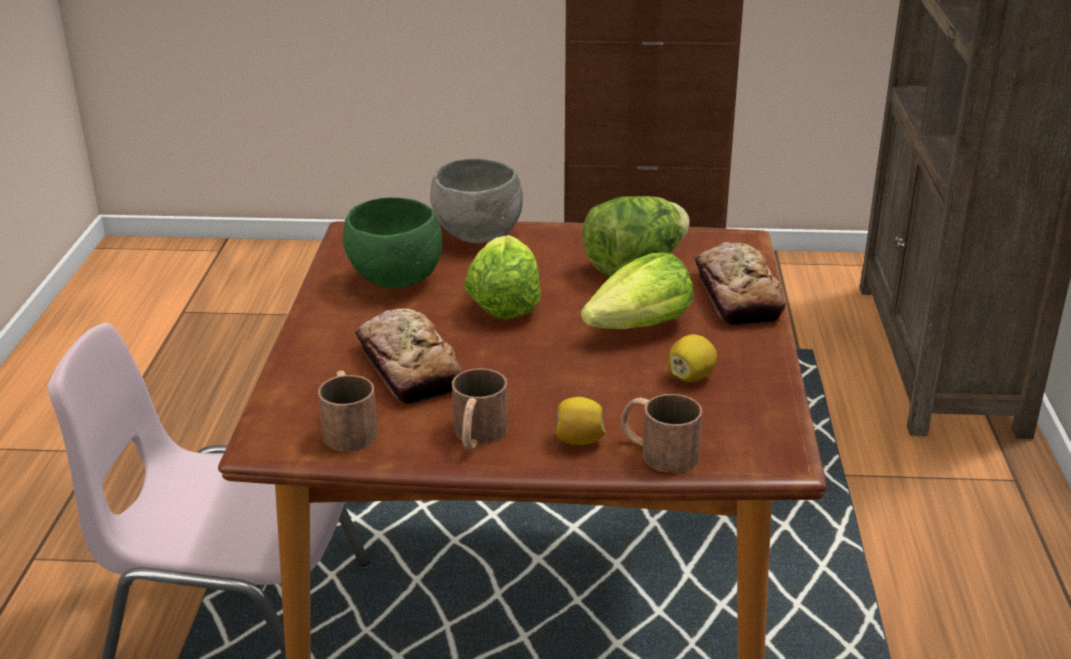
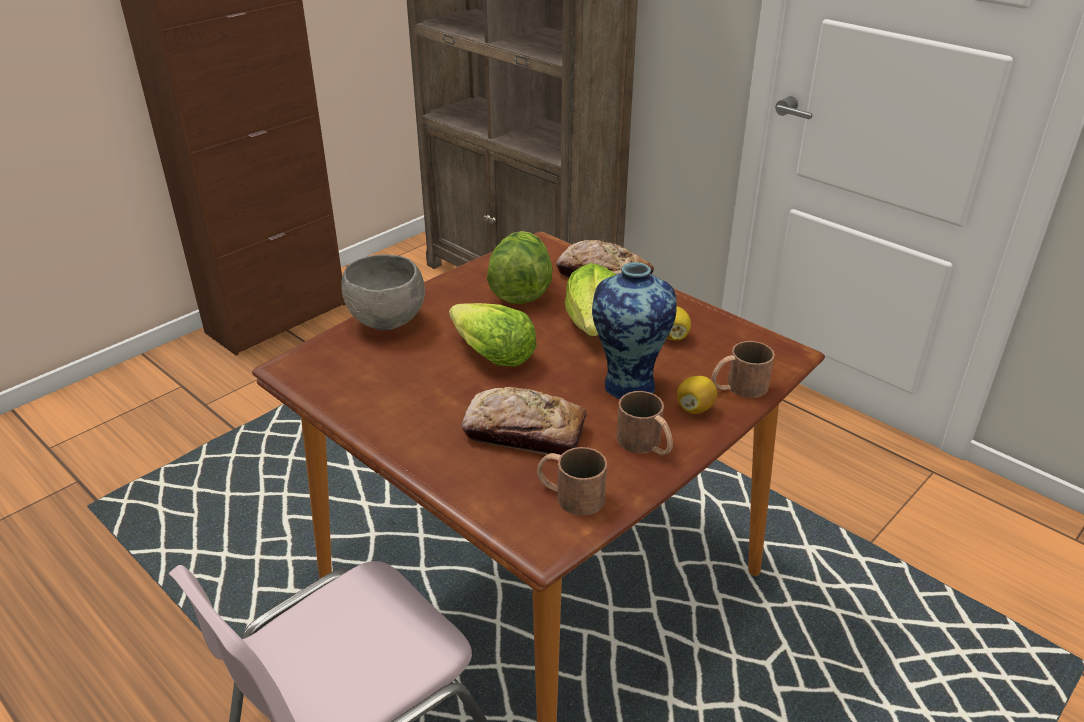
camera: 50 degrees left, 5 degrees up
(396, 281) = (396, 382): green bowl -> none
(565, 387) = (629, 384): none -> vase

